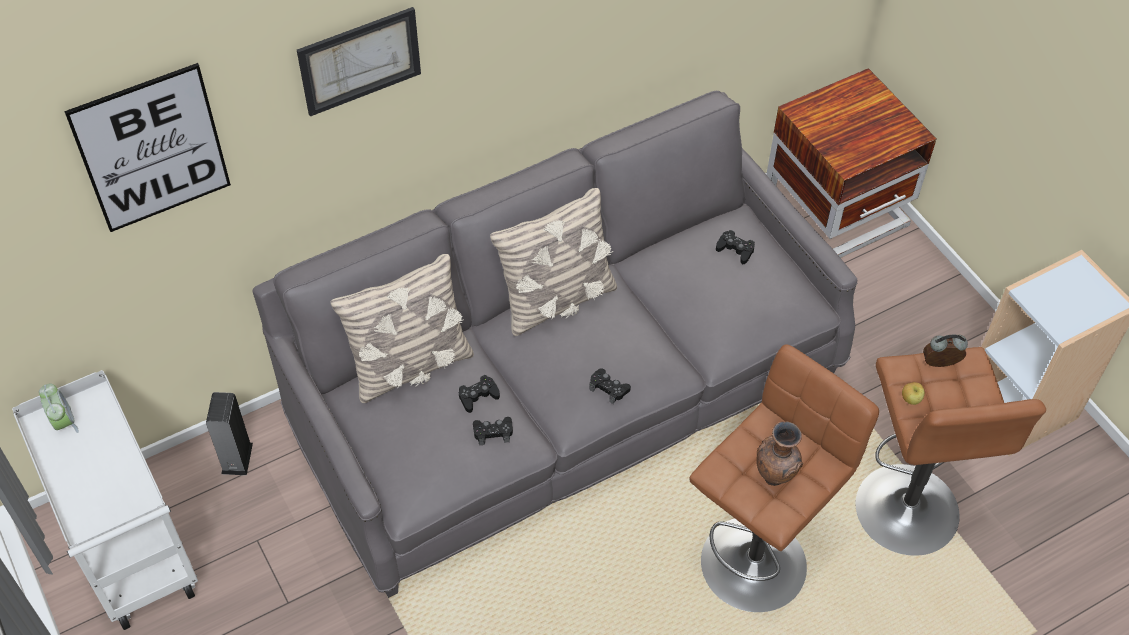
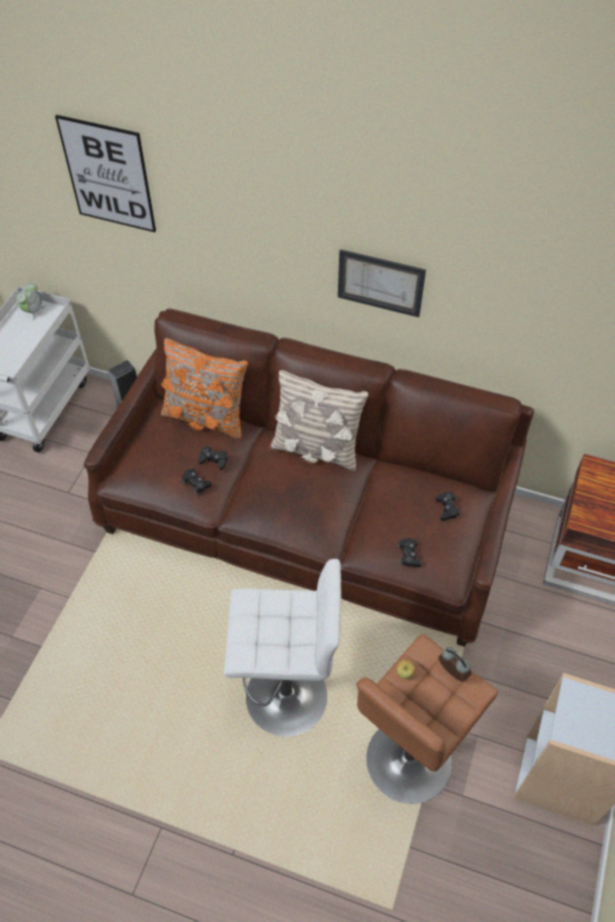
camera: 50 degrees right, 0 degrees up
(360, 60) = (249, 200): picture -> picture (380, 282)
(410, 366) = (205, 418): beige pillow -> orange pillow
(563, 395) = (307, 517): grey sofa -> brown sofa
(609, 388) = (278, 515): black game controller -> black game controller (409, 555)
(755, 564) = (287, 697): brown stool -> white stool
(775, 477) = (269, 634): brown vase -> none

